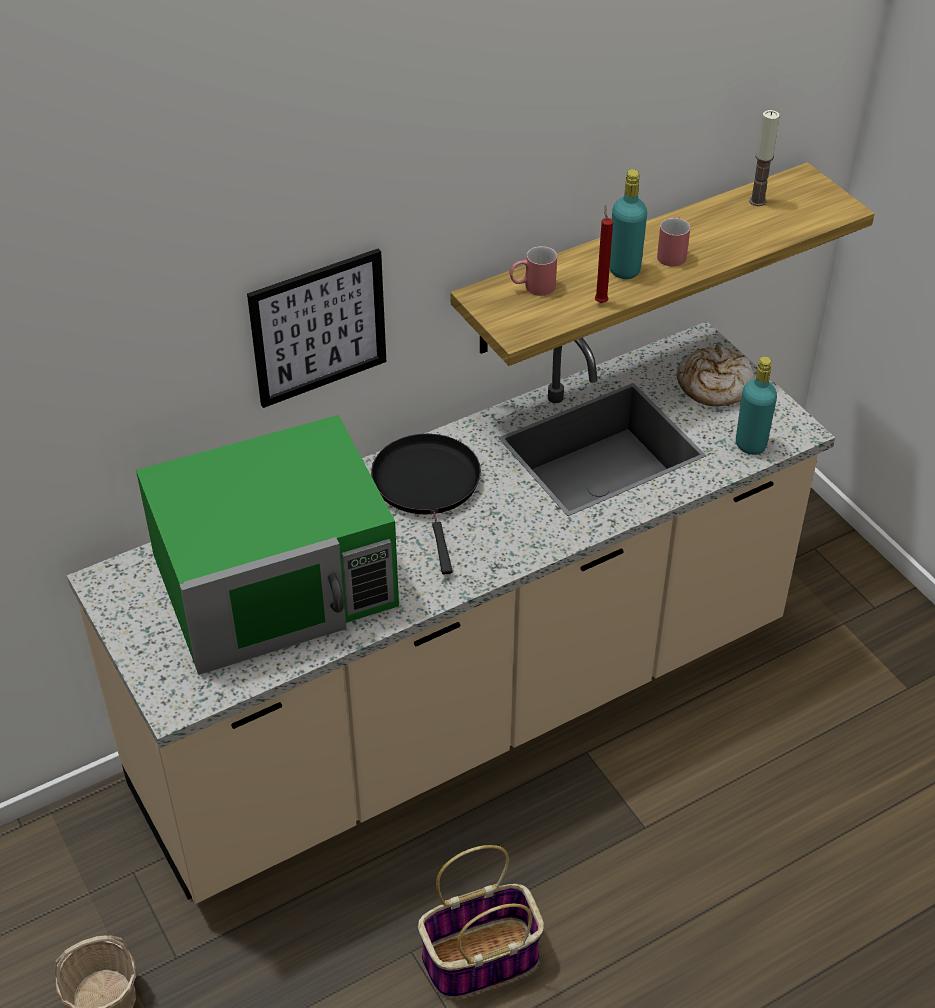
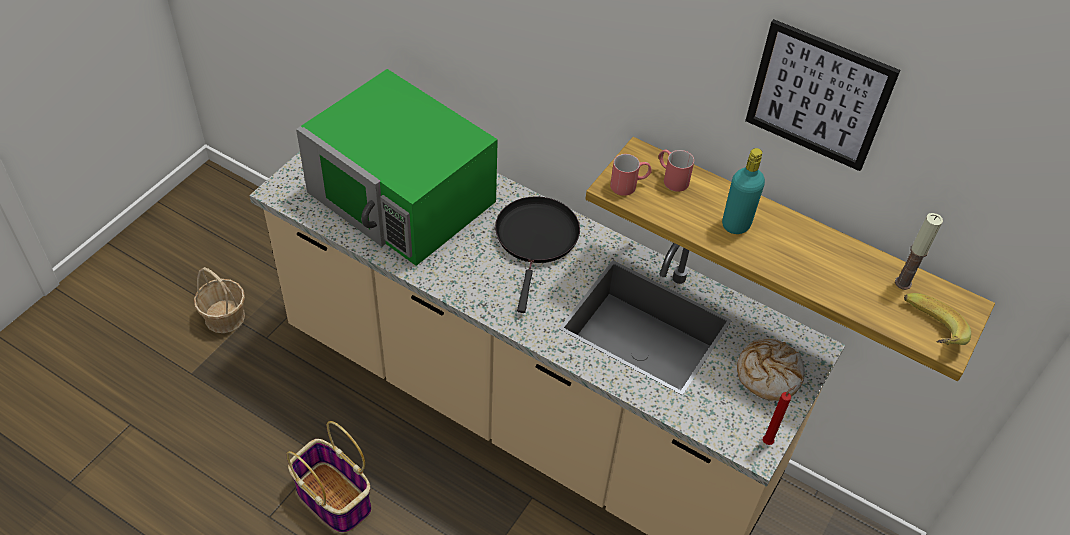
camera: 60 degrees right, 5 degrees up
(318, 327) = (533, 81): picture -> picture (818, 95)
(428, 487) = (536, 239): black frying pan -> black frying pan turned 45 degrees counterclockwise
(600, 301) = (685, 222): red candle -> red candle (768, 441)
(672, 253) = (782, 247): red mug -> red mug (629, 185)
(750, 445) = (715, 421): turquoise bottle -> none
(822, 213) = (926, 334): none -> banana

